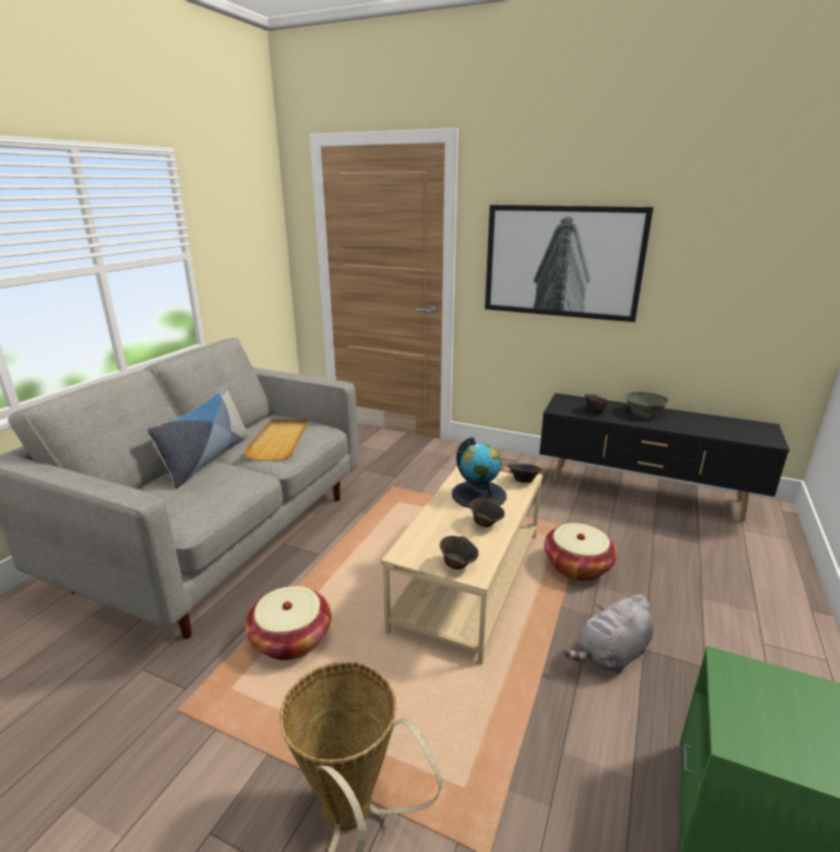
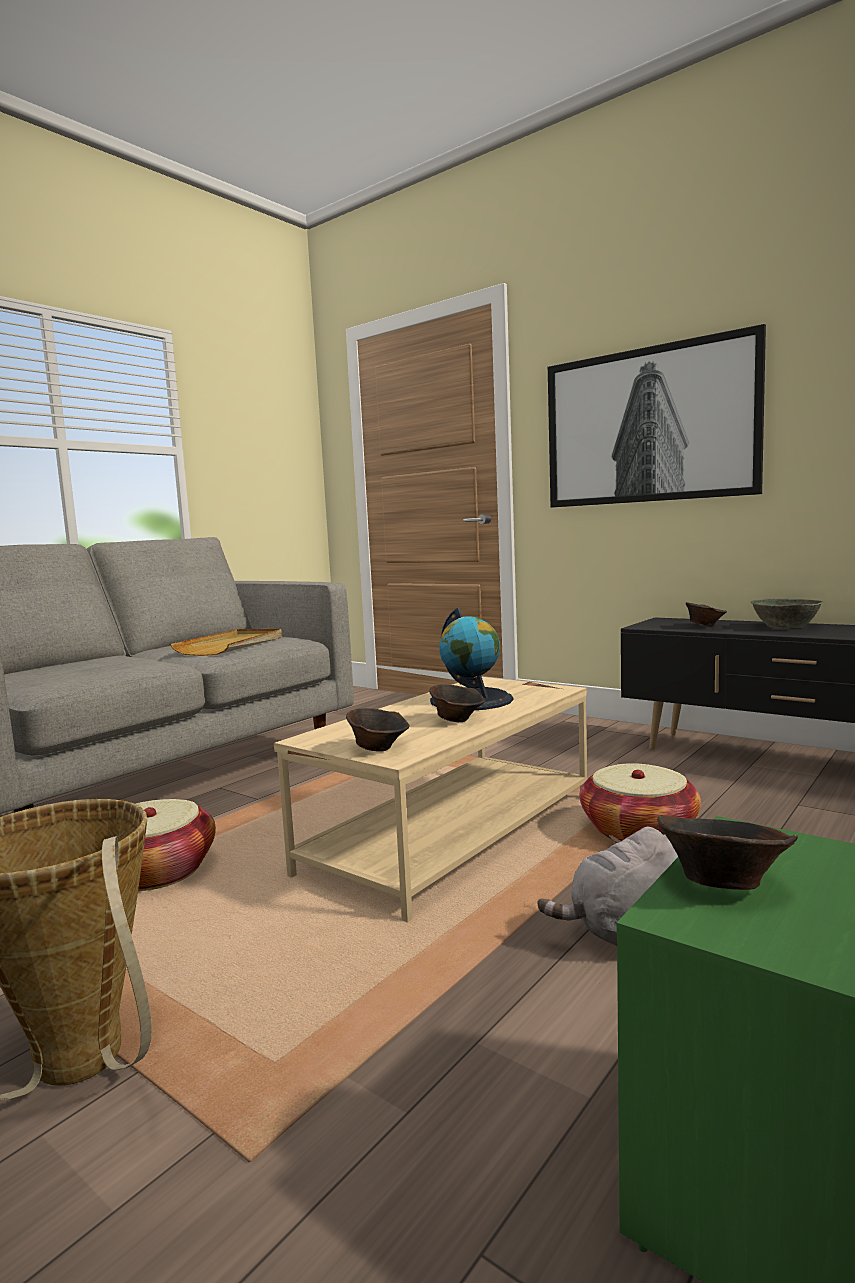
camera: 15 degrees right, 15 degrees down
(207, 459) = (131, 655): pillow -> none
(523, 481) = (550, 691): brown bowl -> brown bowl (720, 884)

